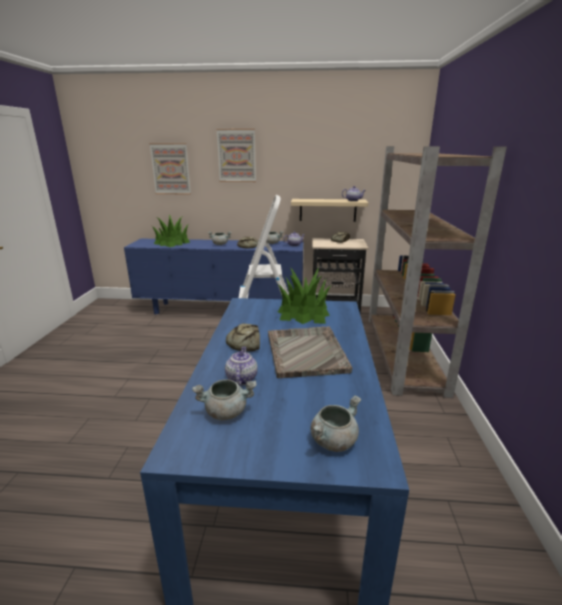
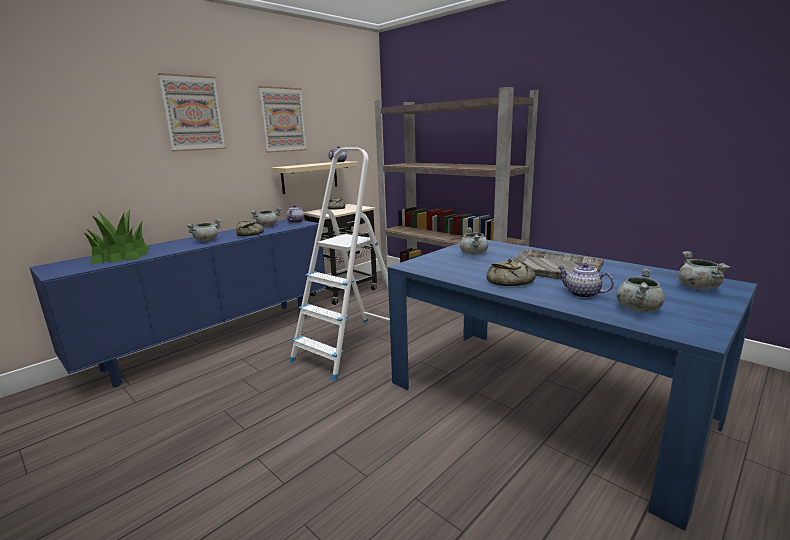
camera: 50 degrees left, 5 degrees down
(171, 169) = (80, 135): picture -> picture (283, 120)
(303, 313) = (473, 253): potted plant -> grey cooking pot

